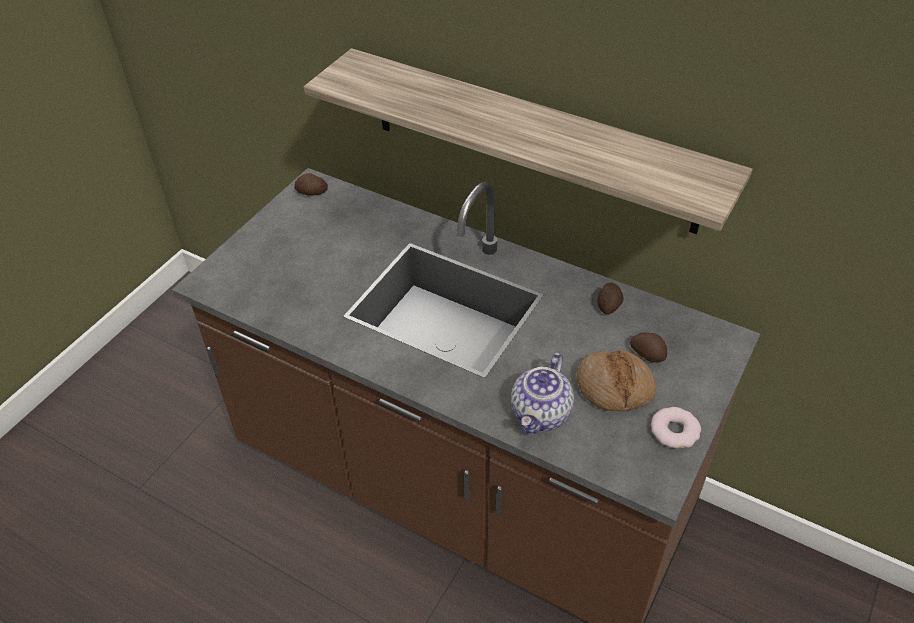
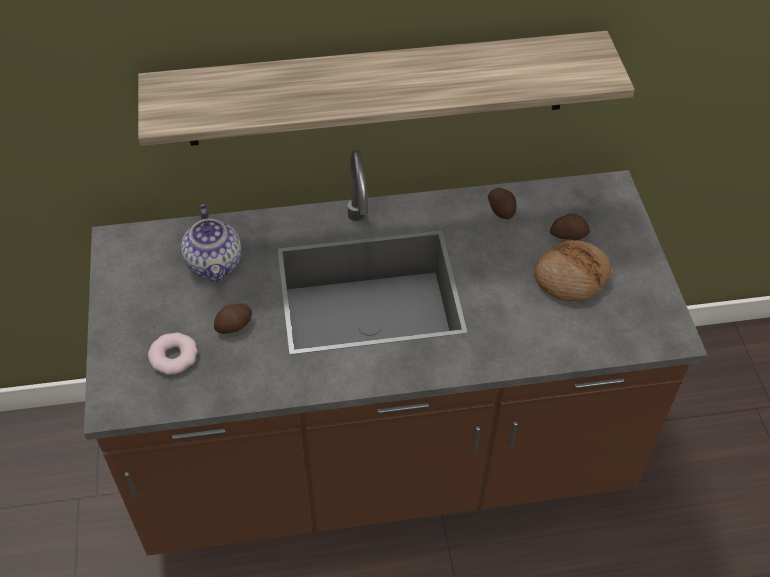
camera: 40 degrees left, 5 degrees up
(311, 193) = (126, 251): potato -> potato (235, 325)
(541, 414) = (540, 335): teapot -> teapot (215, 263)
(674, 431) = (644, 286): donut -> donut (174, 356)

